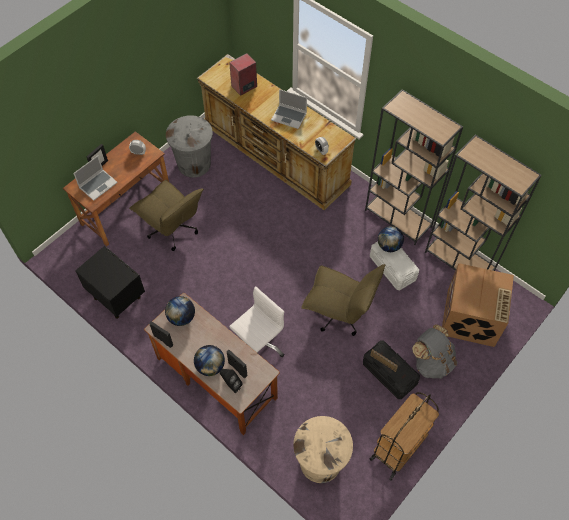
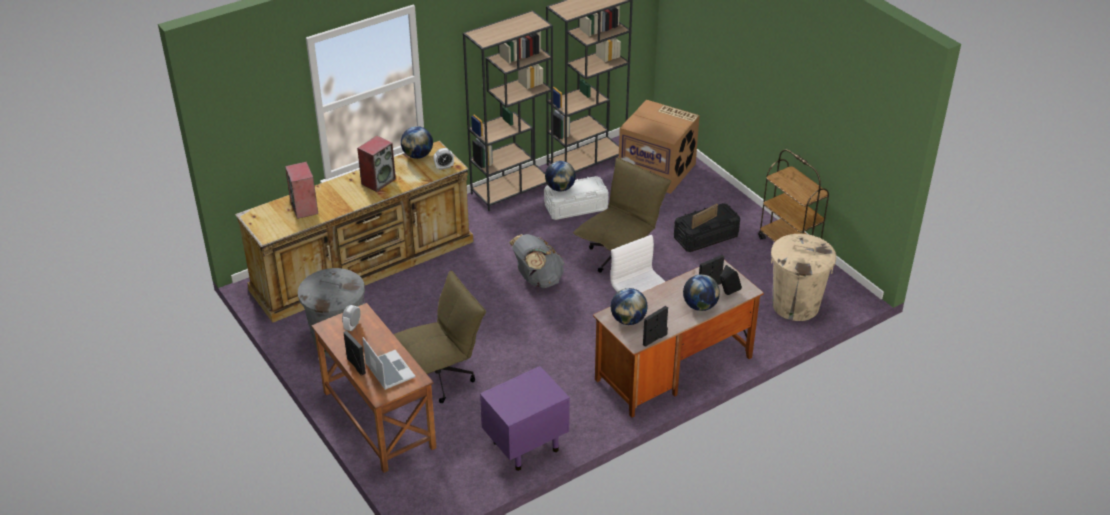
camera: 75 degrees left, 20 degrees down
(116, 297) = (525, 446): black nightstand -> purple nightstand
(289, 117) = (378, 181): laptop -> speaker
(330, 130) = (418, 155): none -> globe
(432, 362) = (700, 206): grey backpack -> grey backpack (537, 279)

